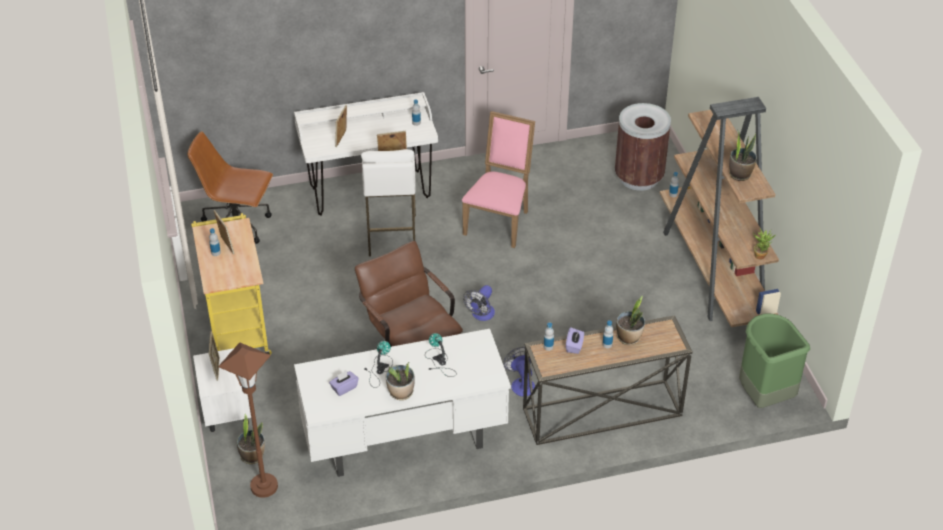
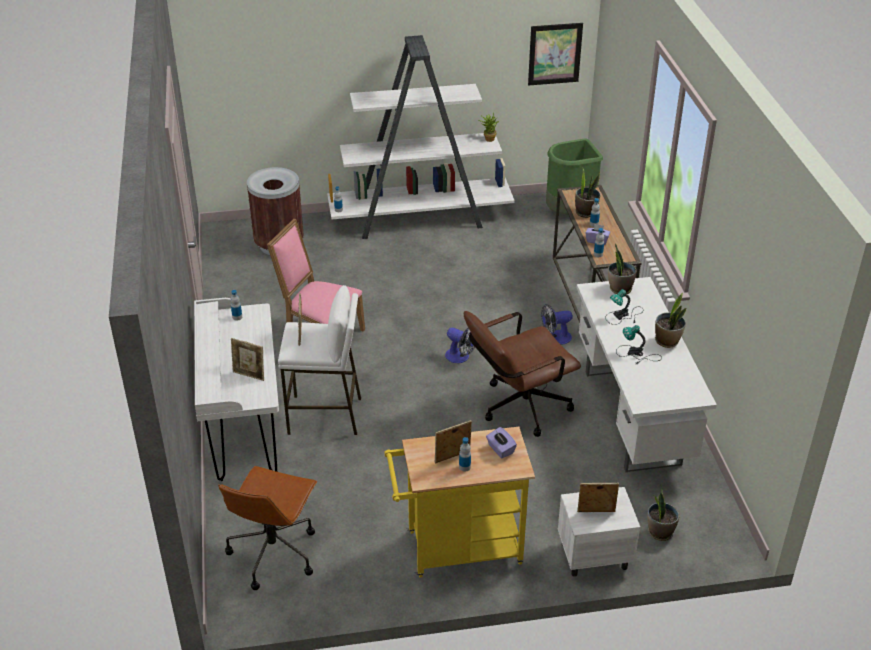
camera: 85 degrees left, 5 degrees down
(264, 486) = (701, 522): brown floor lamp -> none
(344, 388) = (664, 378): purple tissue box -> purple tissue box (500, 449)
(714, 272) = (421, 218): brown bookcase -> white bookcase
(740, 174) = (447, 95): potted plant -> potted plant (619, 289)
(834, 238) = (554, 54): none -> picture

